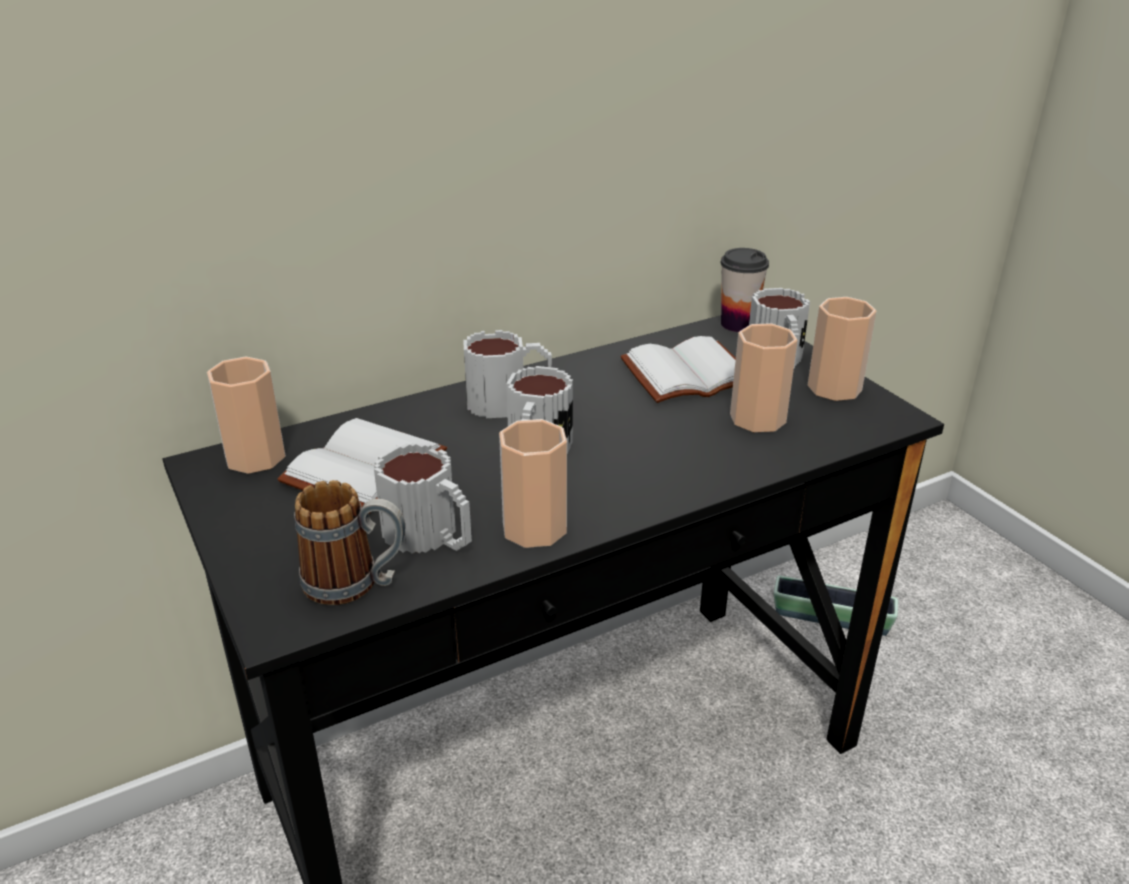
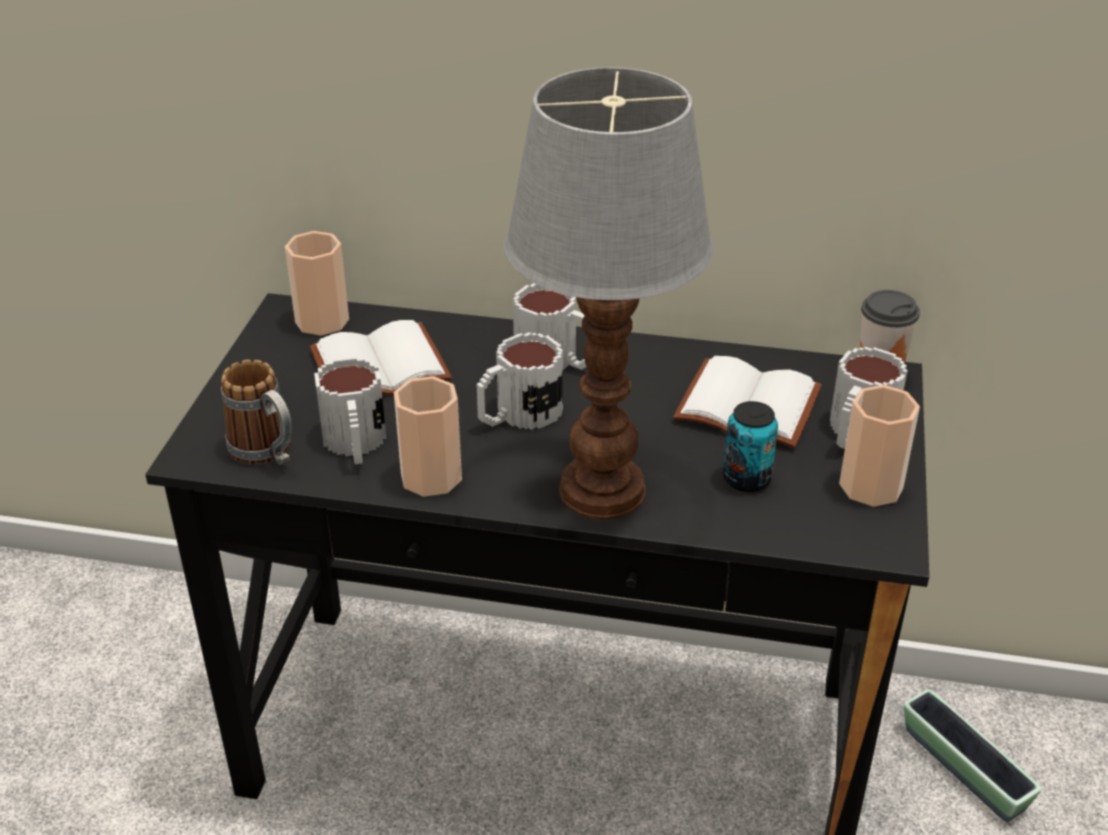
camera: 40 degrees right, 5 degrees up
(677, 474) = (600, 492): none -> table lamp
(757, 419) = (746, 479): cup -> can

